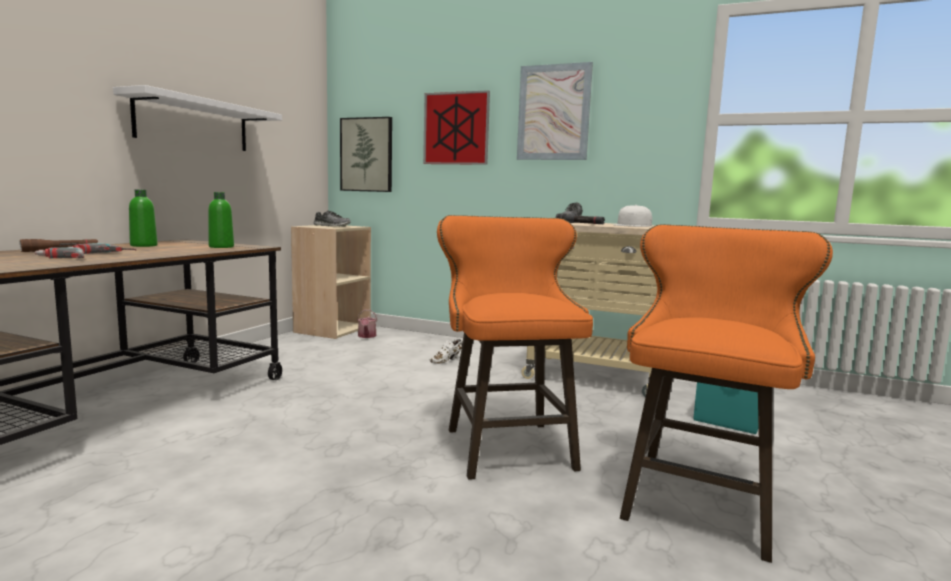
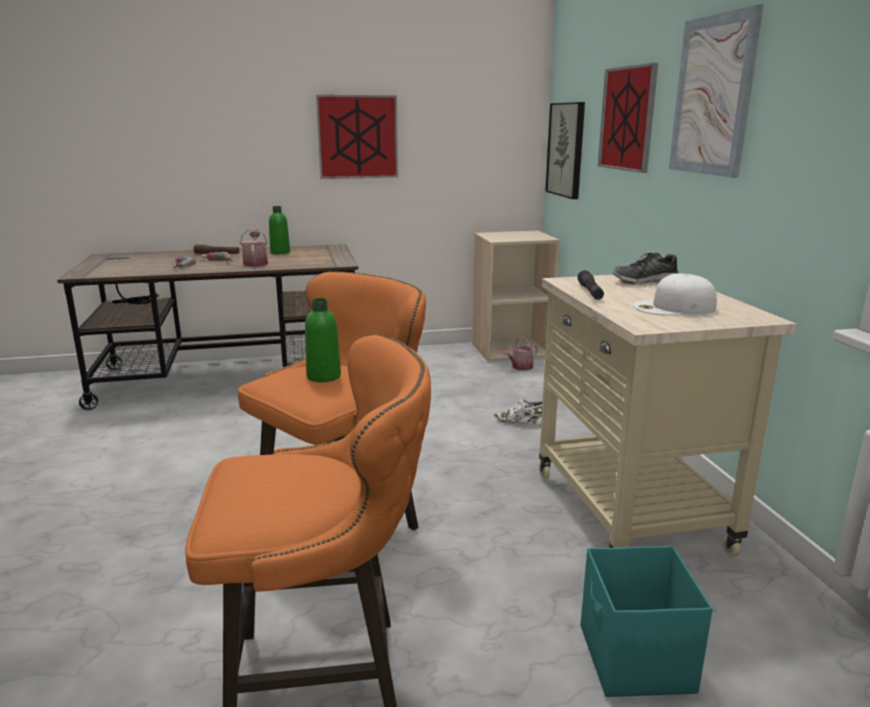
camera: 55 degrees right, 10 degrees up
(161, 251) = (255, 263): none -> watering can
(193, 124) = (357, 137): white shelf -> picture
(221, 247) = (316, 261): green bottle -> green bottle (323, 376)
(332, 226) = (511, 236): shoe -> none

